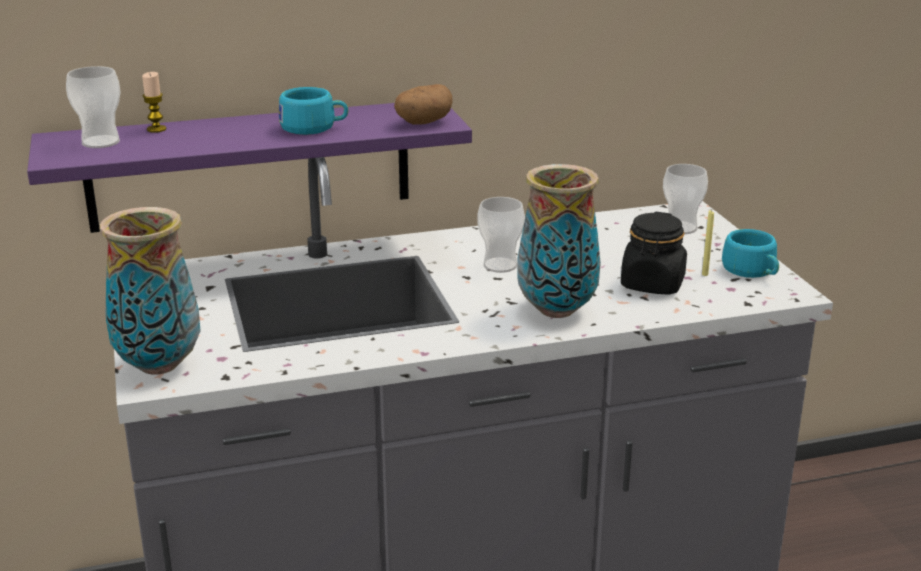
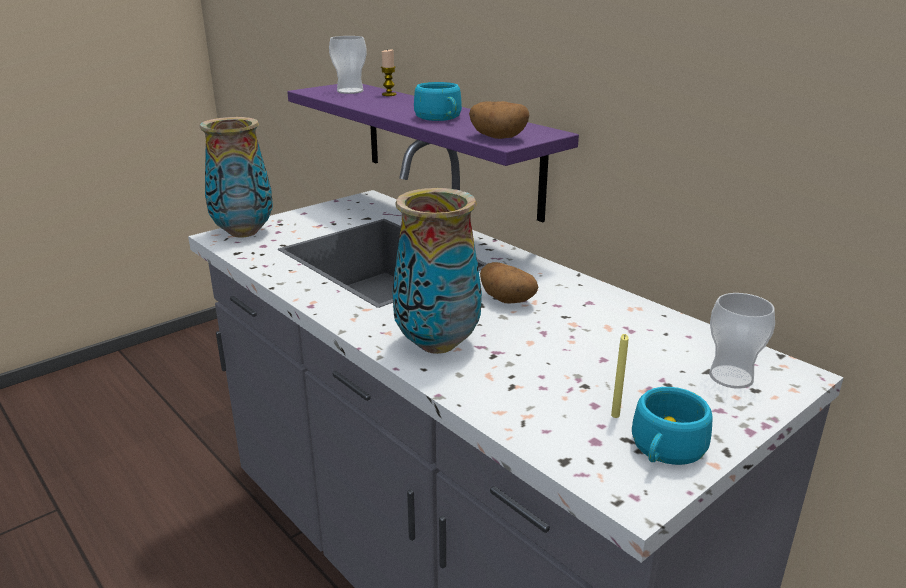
camera: 65 degrees right, 0 degrees up
(500, 265) = (508, 300): cup -> potato
(652, 284) = (550, 385): black jar -> none

